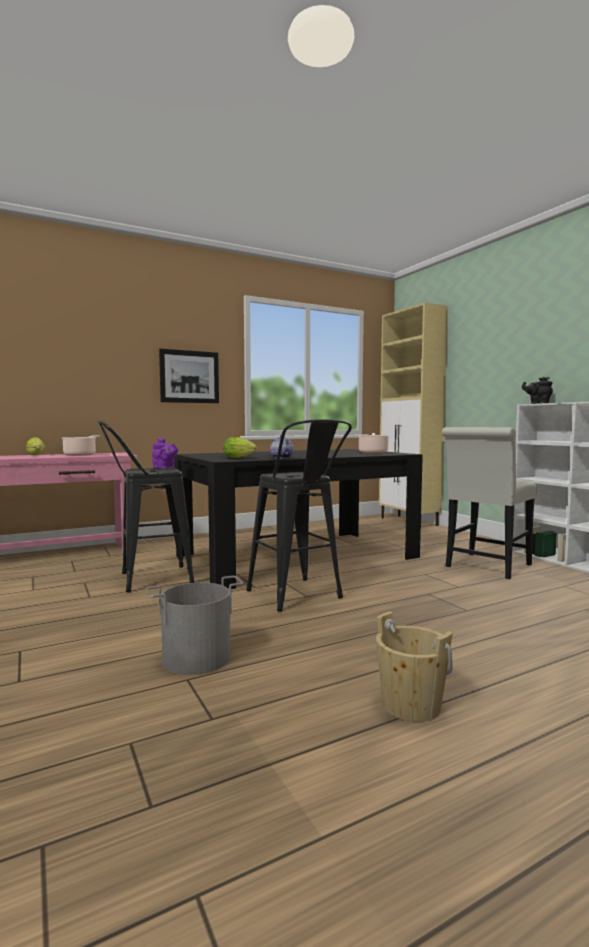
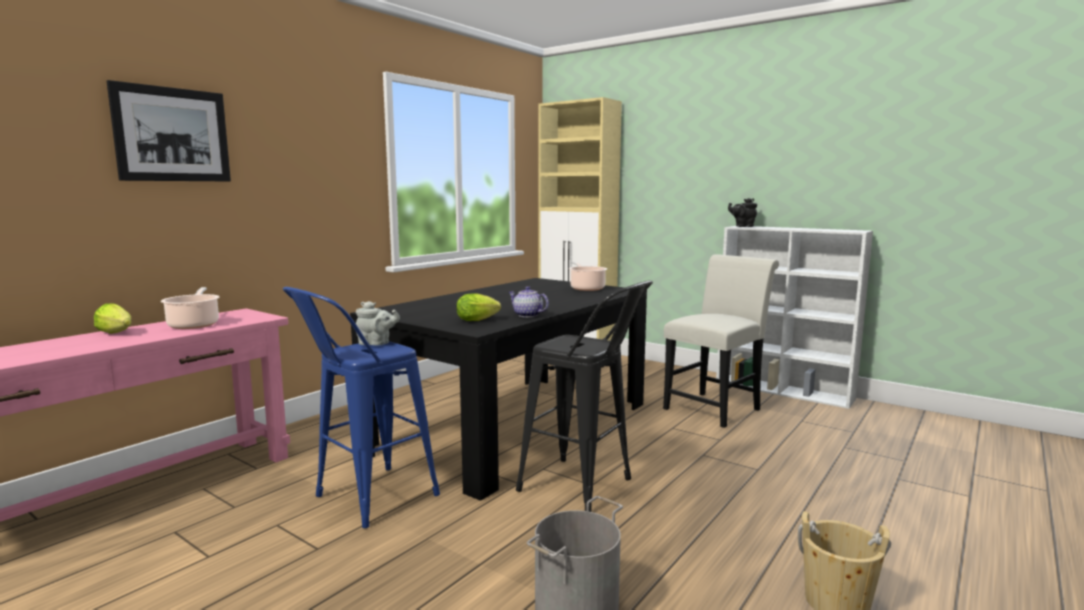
camera: 25 degrees left, 5 degrees up
(146, 579) = (365, 500): black stool -> blue stool
(165, 468) = (376, 343): purple teapot -> grey teapot
(189, 376) = (321, 189): picture -> picture (172, 134)
(485, 567) = (715, 408): white chair -> white chair turned 150 degrees counterclockwise

